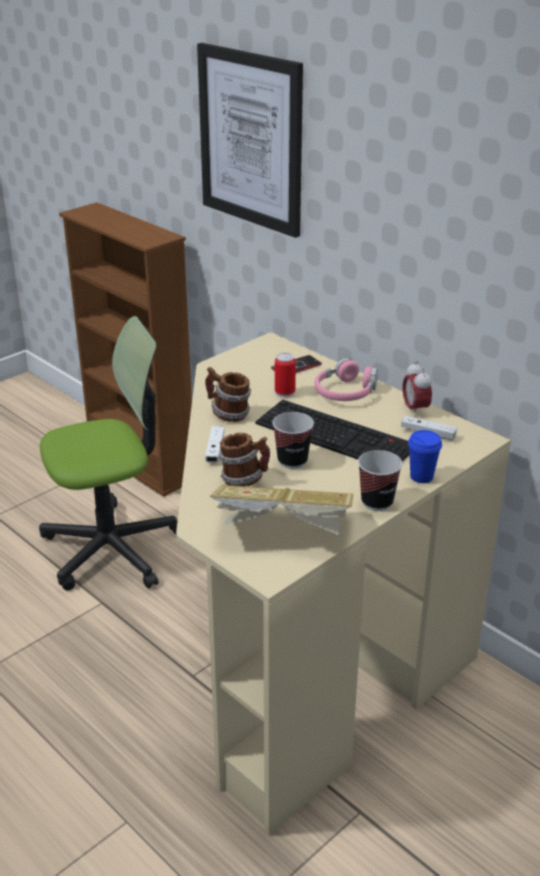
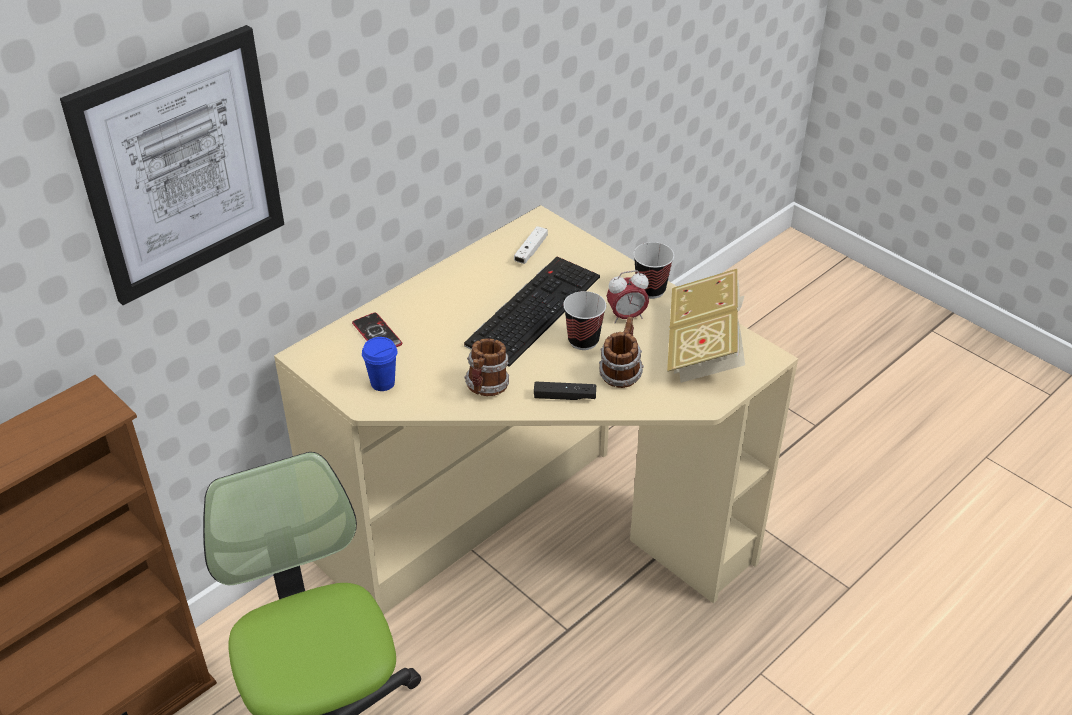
camera: 90 degrees left, 10 degrees up
(215, 450) = (564, 396): white game controller -> black game controller
(284, 393) = (440, 344): can -> none
(345, 392) = (442, 299): pink headphones -> none
(415, 410) = (483, 255): alarm clock -> alarm clock (626, 317)
(421, 477) = (607, 261): blue cup -> blue cup (383, 383)

